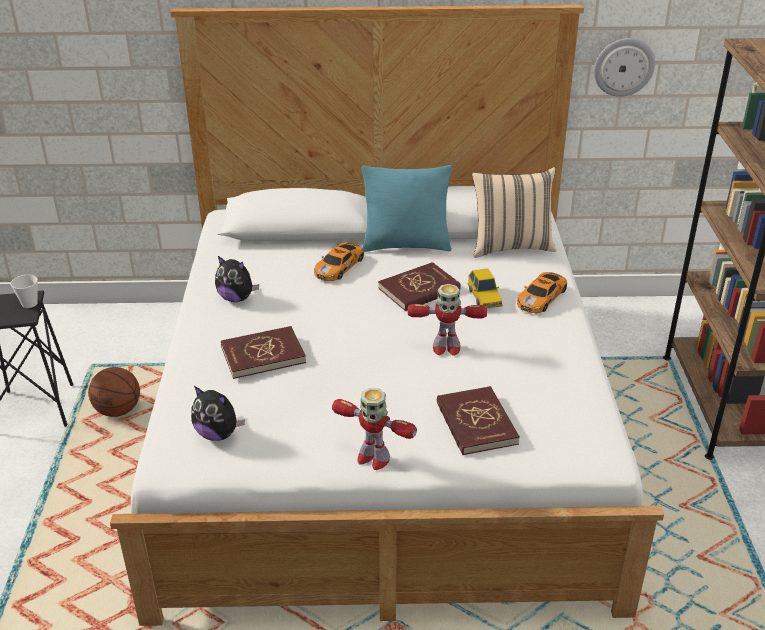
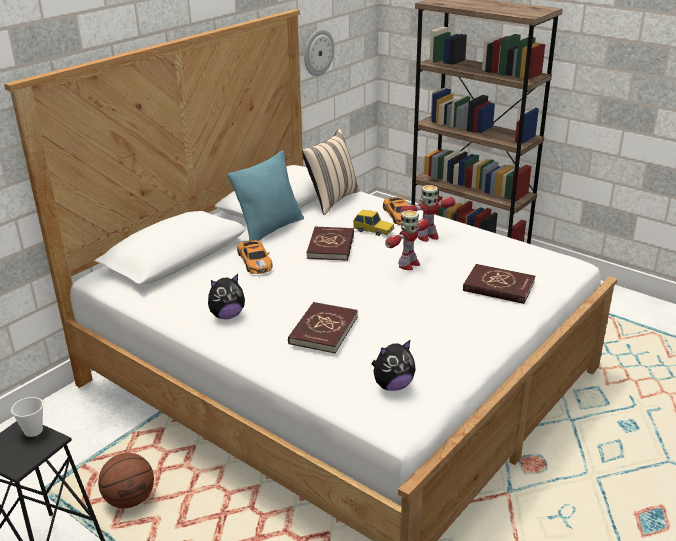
camera: 50 degrees left, 5 degrees down
(372, 458) = (491, 335): toy robot -> toy robot (427, 237)

